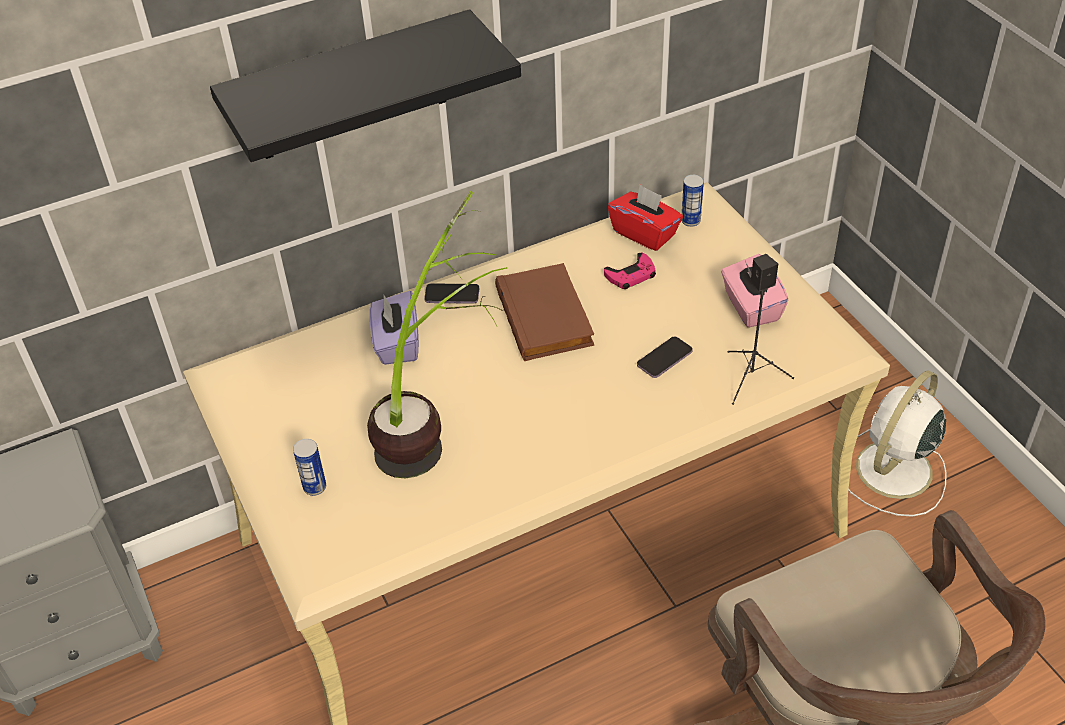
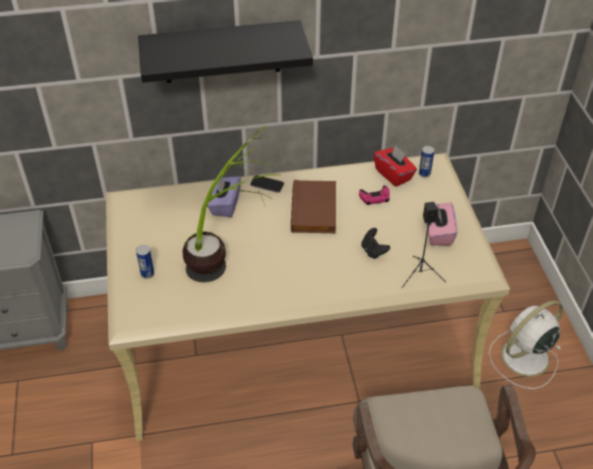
camera: 15 degrees right, 0 degrees up
(664, 359) = (373, 251): phone -> black game controller

